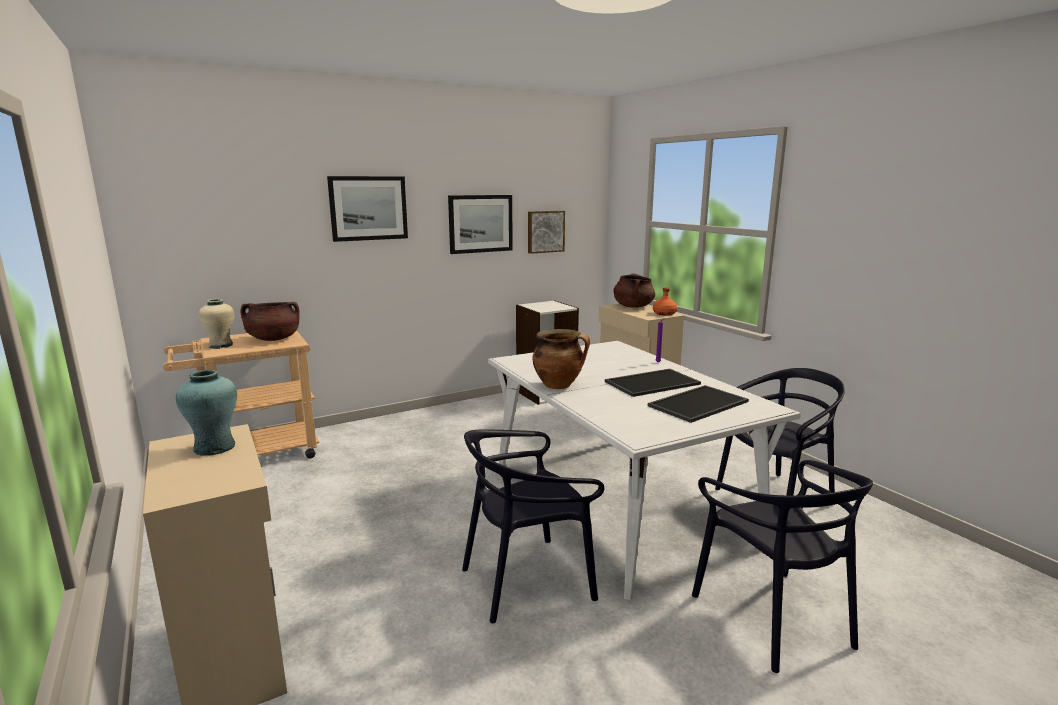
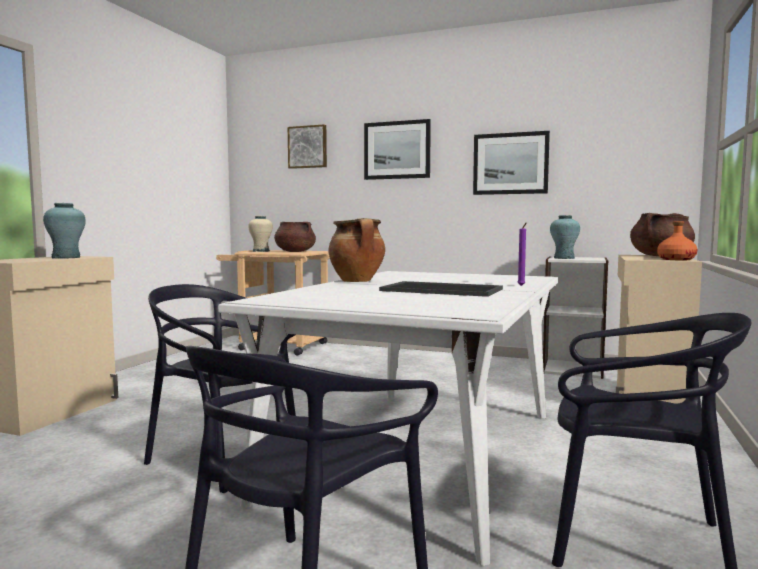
camera: 50 degrees right, 10 degrees down
(541, 308) = (564, 258): none -> turquoise vase
(545, 231) = (597, 172): picture -> picture (308, 147)
(699, 404) = (411, 301): tray -> none

